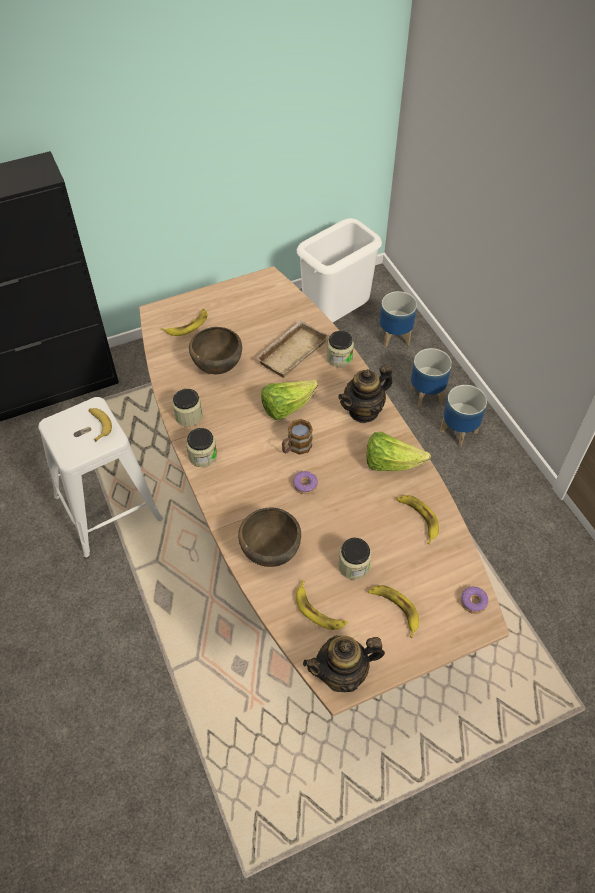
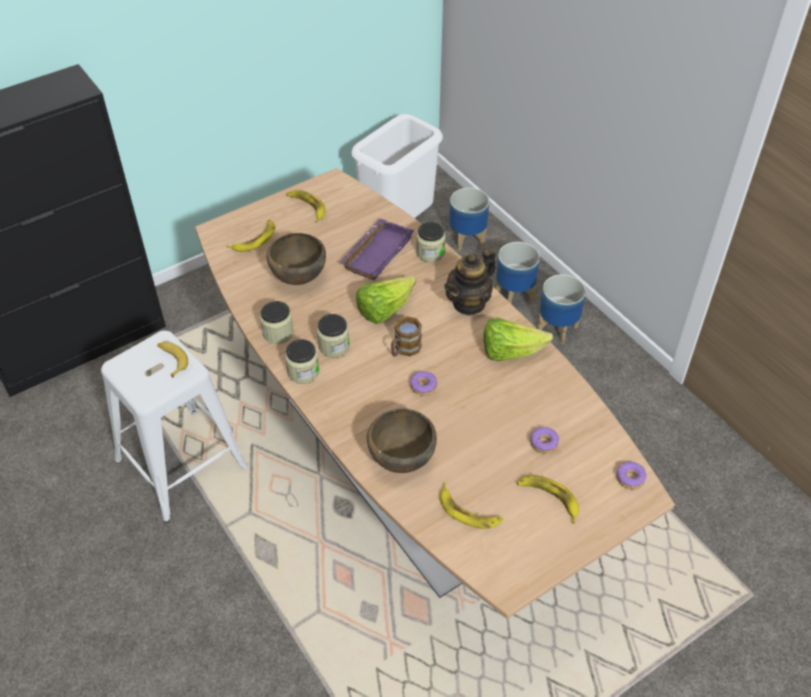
camera: 10 degrees left, 5 degrees down
(291, 351) = (376, 252): beige tray -> purple tray
(342, 674) = (509, 573): teapot -> none
(353, 566) = (495, 461): jar -> jar (334, 346)
(401, 556) = (544, 443): none -> donut
(418, 518) = (552, 403): banana -> banana (307, 207)

